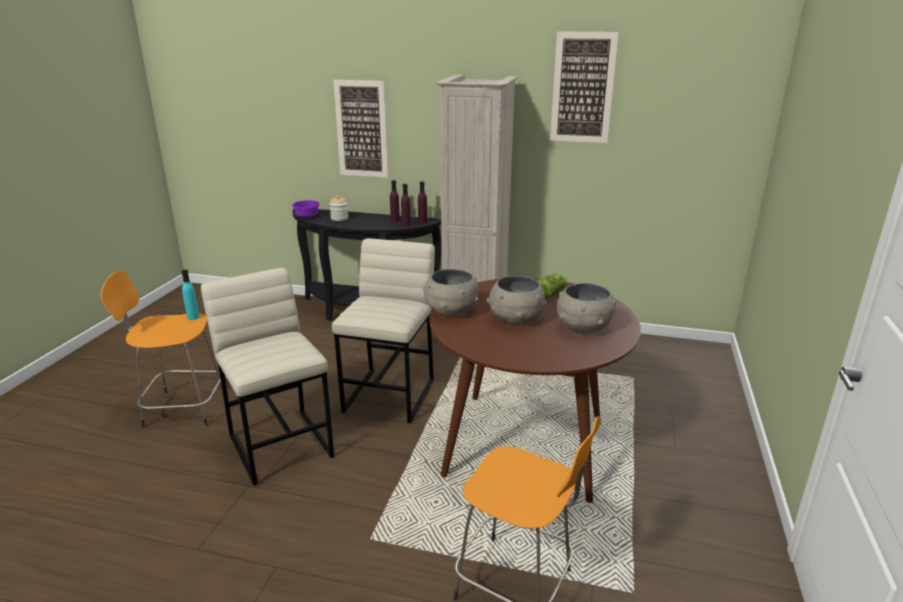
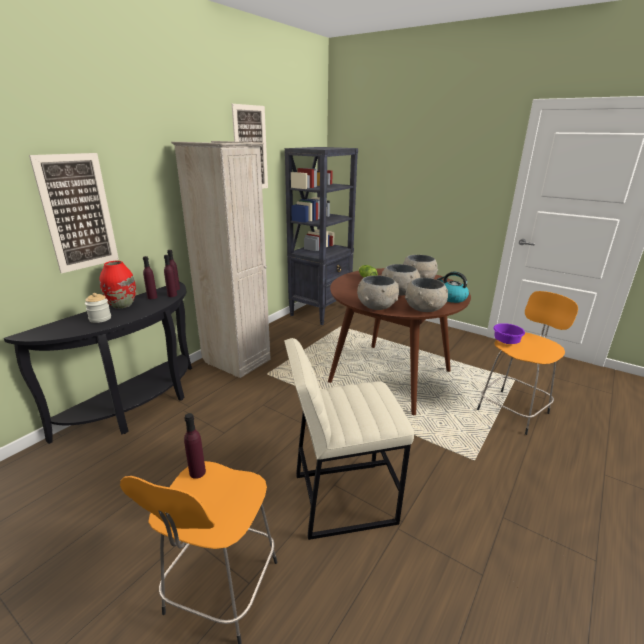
camera: 70 degrees left, 0 degrees up
(193, 317) = (197, 472): turquoise bottle -> purple bottle
(306, 216) = (58, 334): purple bowl -> purple bowl (505, 342)
(370, 217) = (122, 305): none -> red vase
(390, 394) = (299, 418): beige chair -> none
(466, 339) = (424, 309): none -> grey bowl
(530, 356) = (451, 298): none -> kettle
(662, 353) = (321, 311): none -> black bookcase

